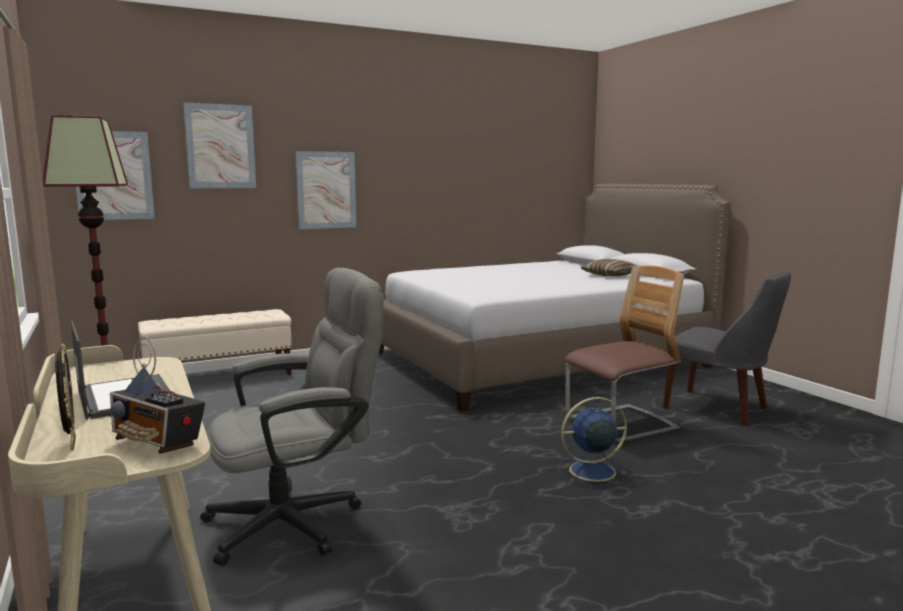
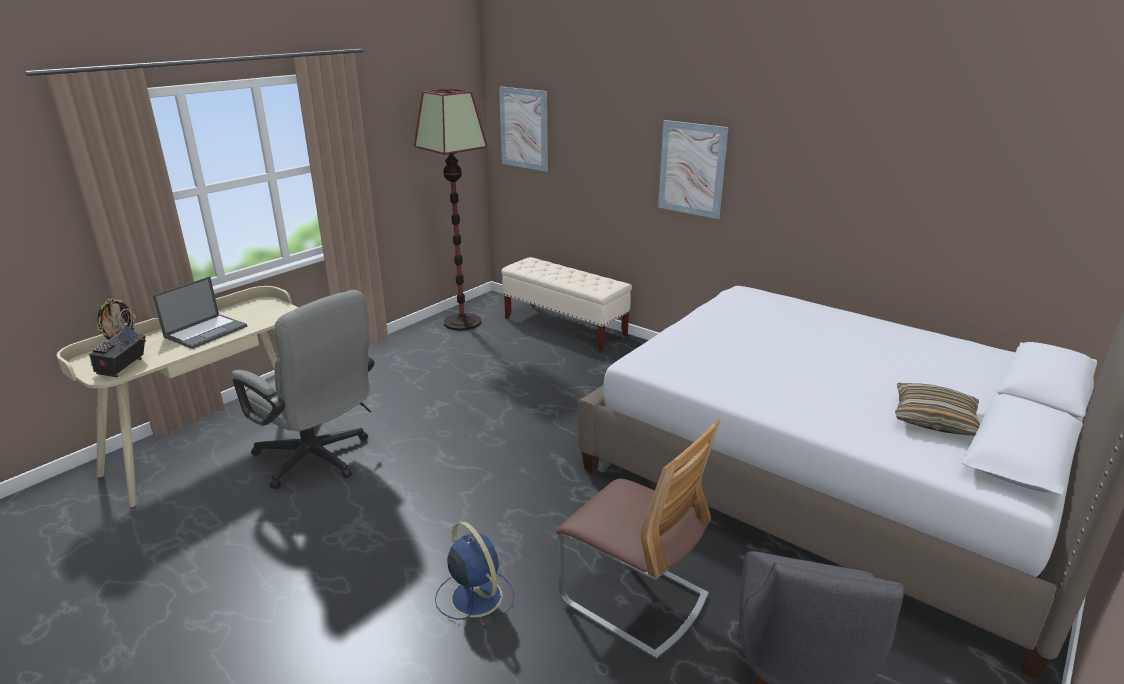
camera: 65 degrees right, 15 degrees up
(220, 146) = (599, 109): picture -> none

